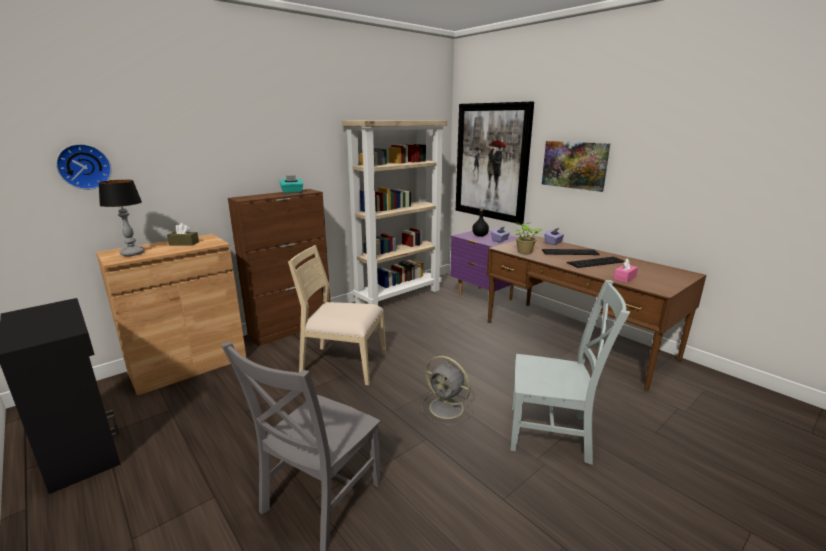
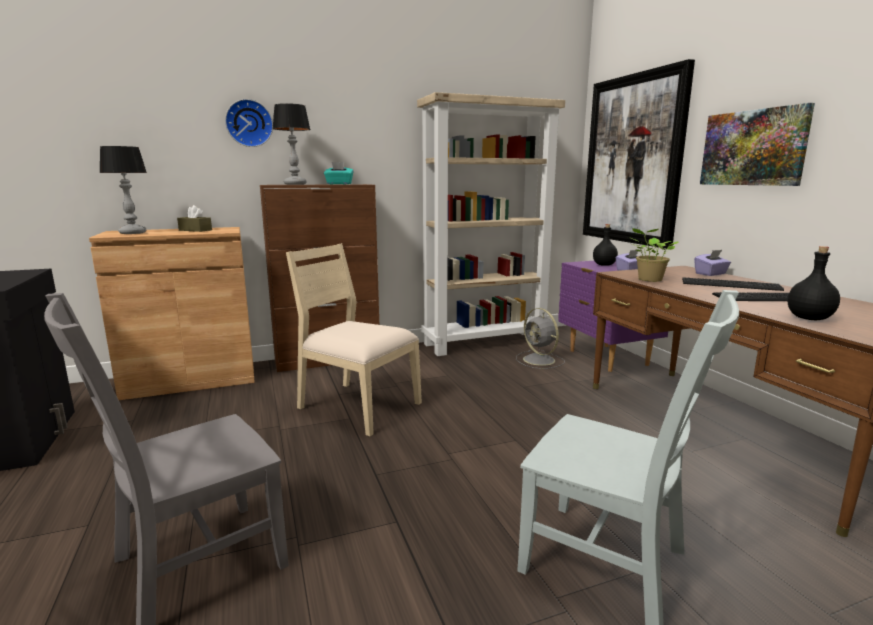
camera: 20 degrees right, 5 degrees down
(84, 166) = (101, 134): wall clock -> wall clock (249, 123)
(260, 196) = (296, 184): none -> table lamp
(447, 408) = (457, 487): grey fan -> grey fan (540, 360)
(624, 278) = (810, 319): pink tissue box -> black bottle

